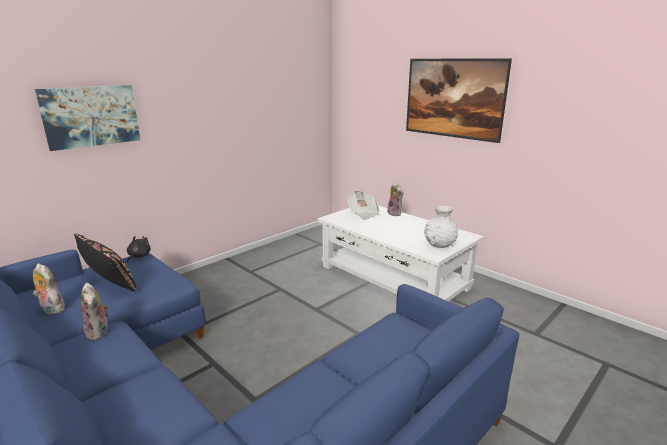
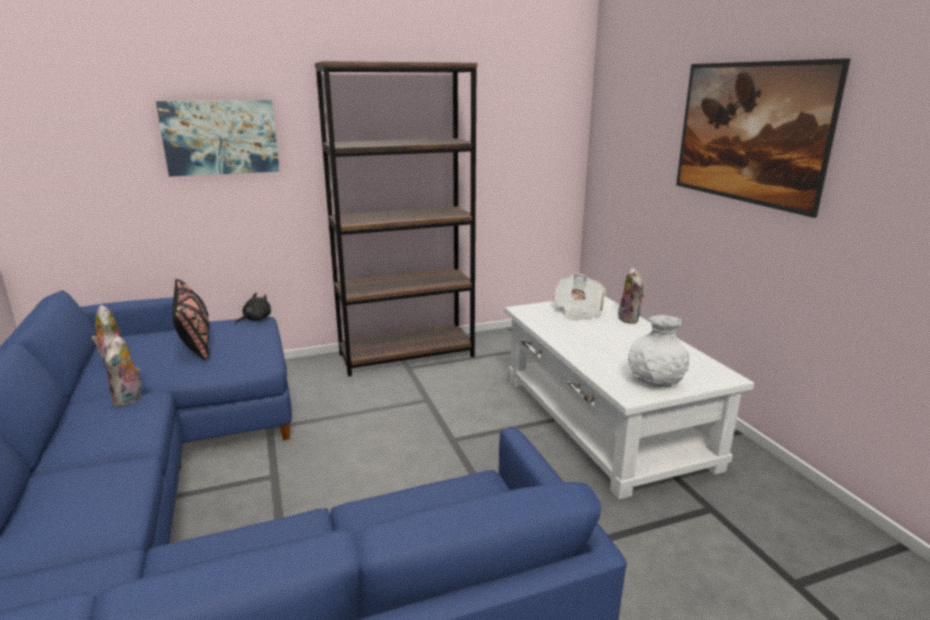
camera: 25 degrees right, 0 degrees up
(242, 263) = (407, 355): none -> brown bookcase

